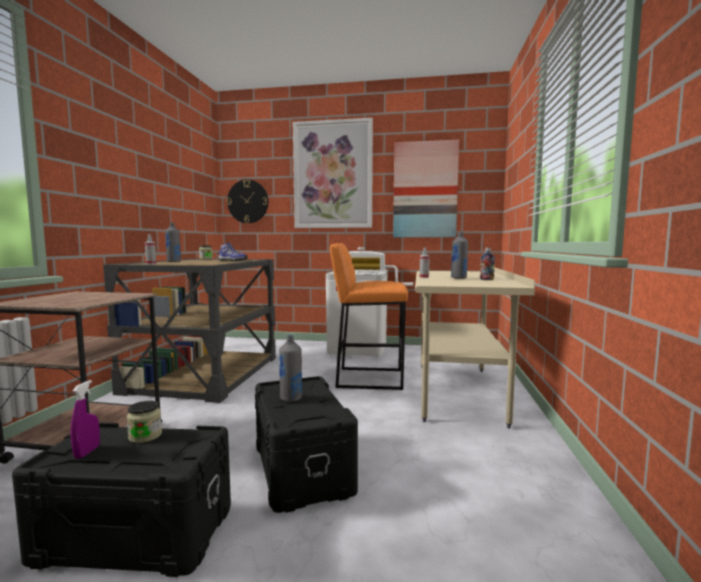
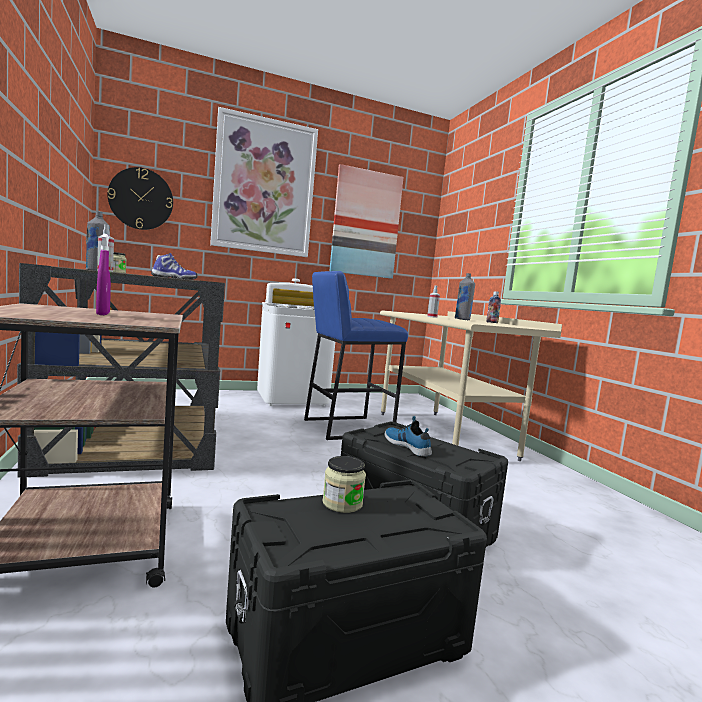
camera: 30 degrees left, 0 degrees up
(87, 452) = (313, 534): purple spray bottle -> purple spray bottle (103, 314)
(291, 398) = (407, 445): grey bottle -> shoe
(368, 378) = (346, 428): orange stool -> blue stool

